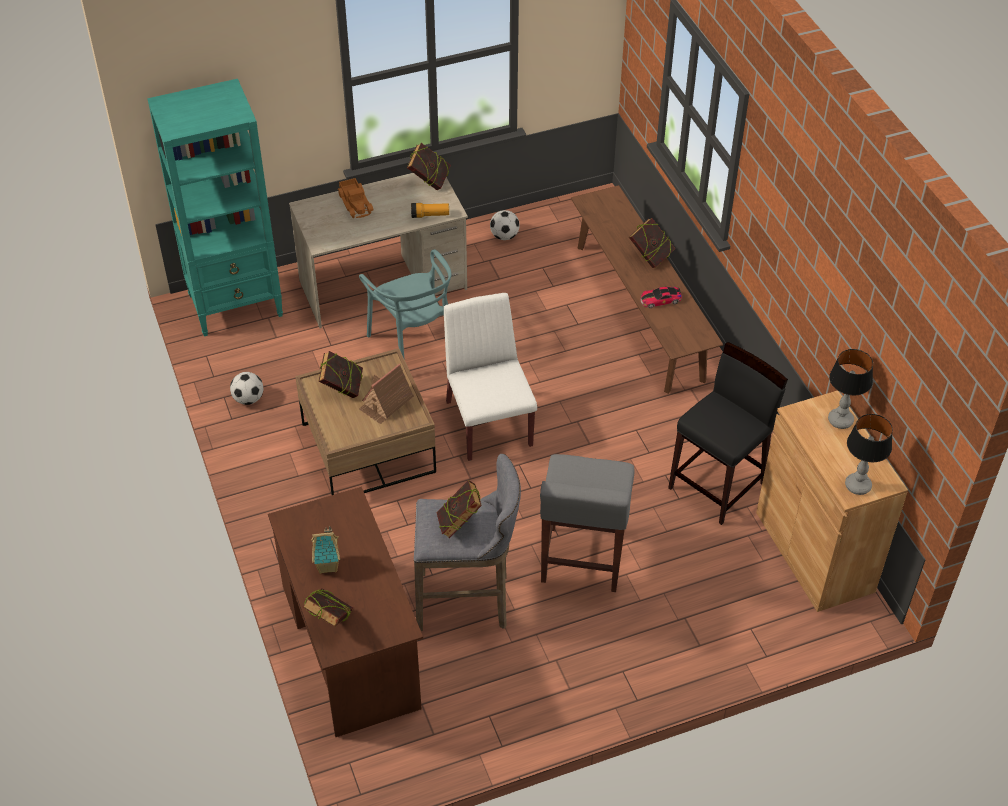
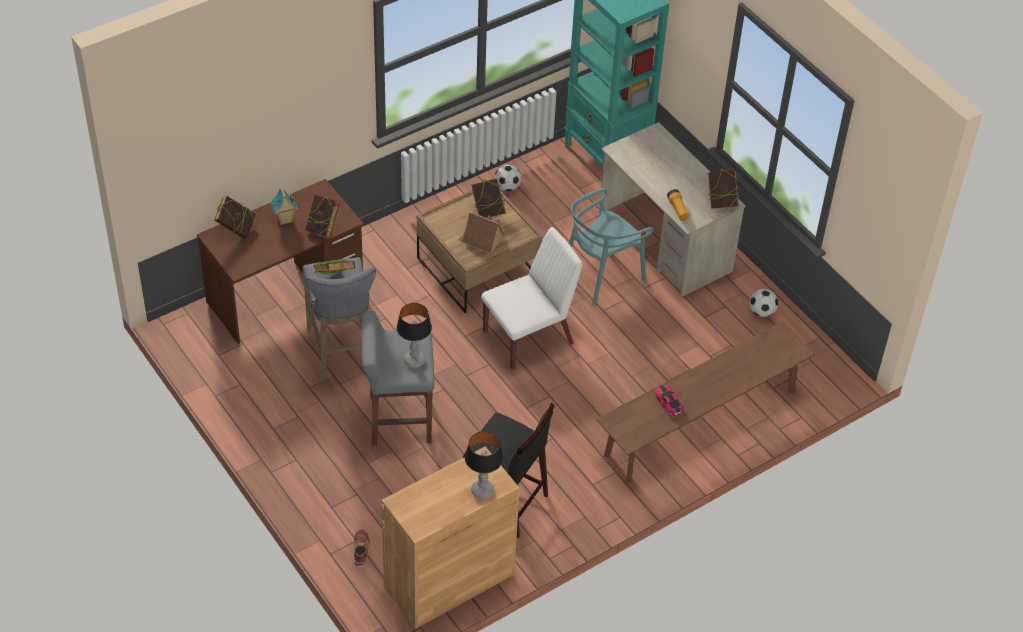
camera: 75 degrees right, 0 degrees up
(356, 203) = (674, 161): toy truck -> none
(650, 257) = (722, 389): book -> book (323, 229)
(764, 625) = (361, 550): none -> shoe
(858, 485) = (410, 507): table lamp -> table lamp (414, 361)

